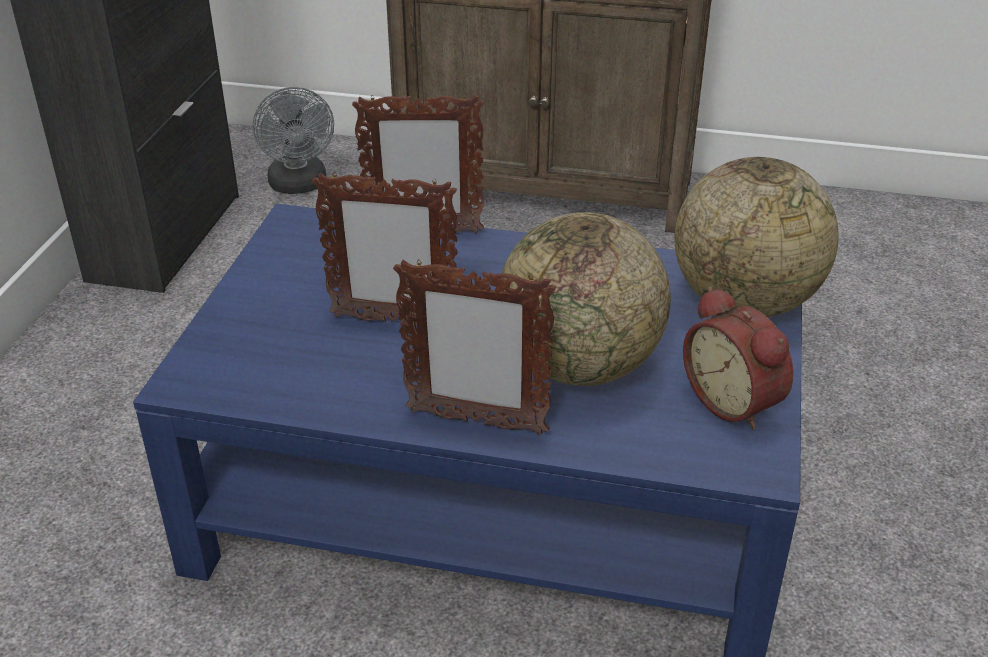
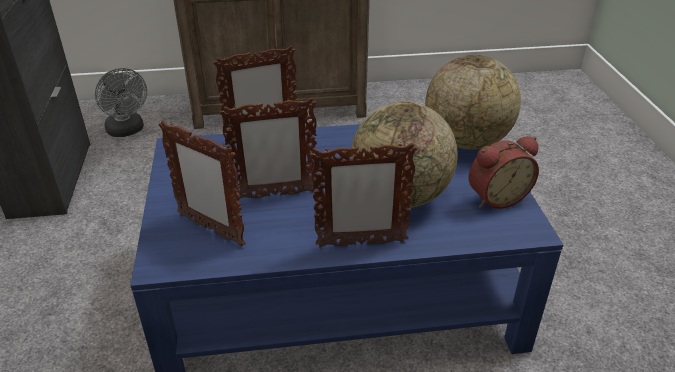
camera: 20 degrees left, 0 degrees up
(276, 351) = (210, 229): none -> picture frame
(735, 401) = (496, 197): alarm clock -> alarm clock turned 60 degrees counterclockwise

